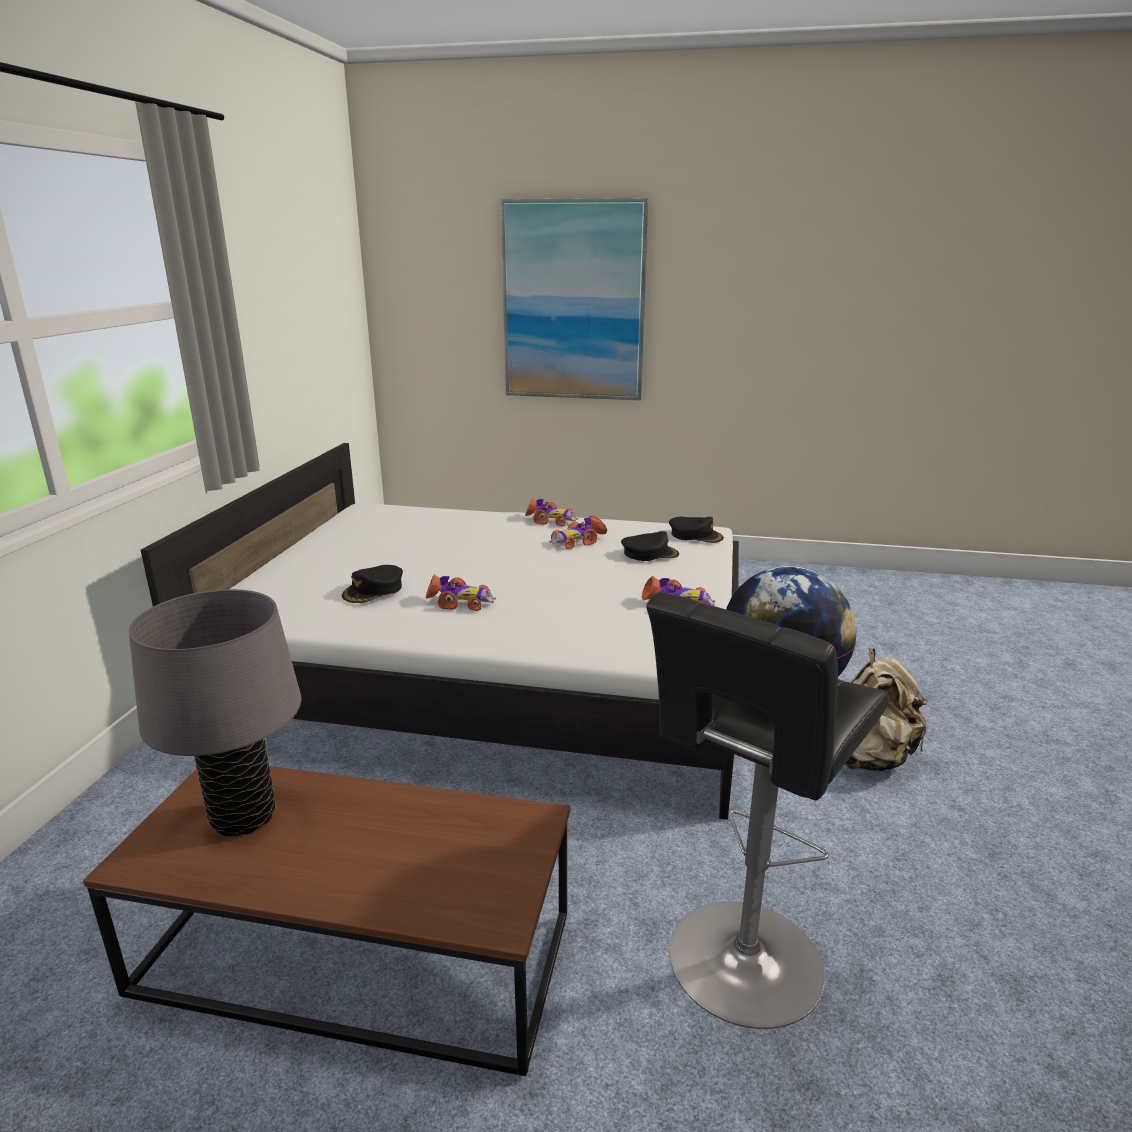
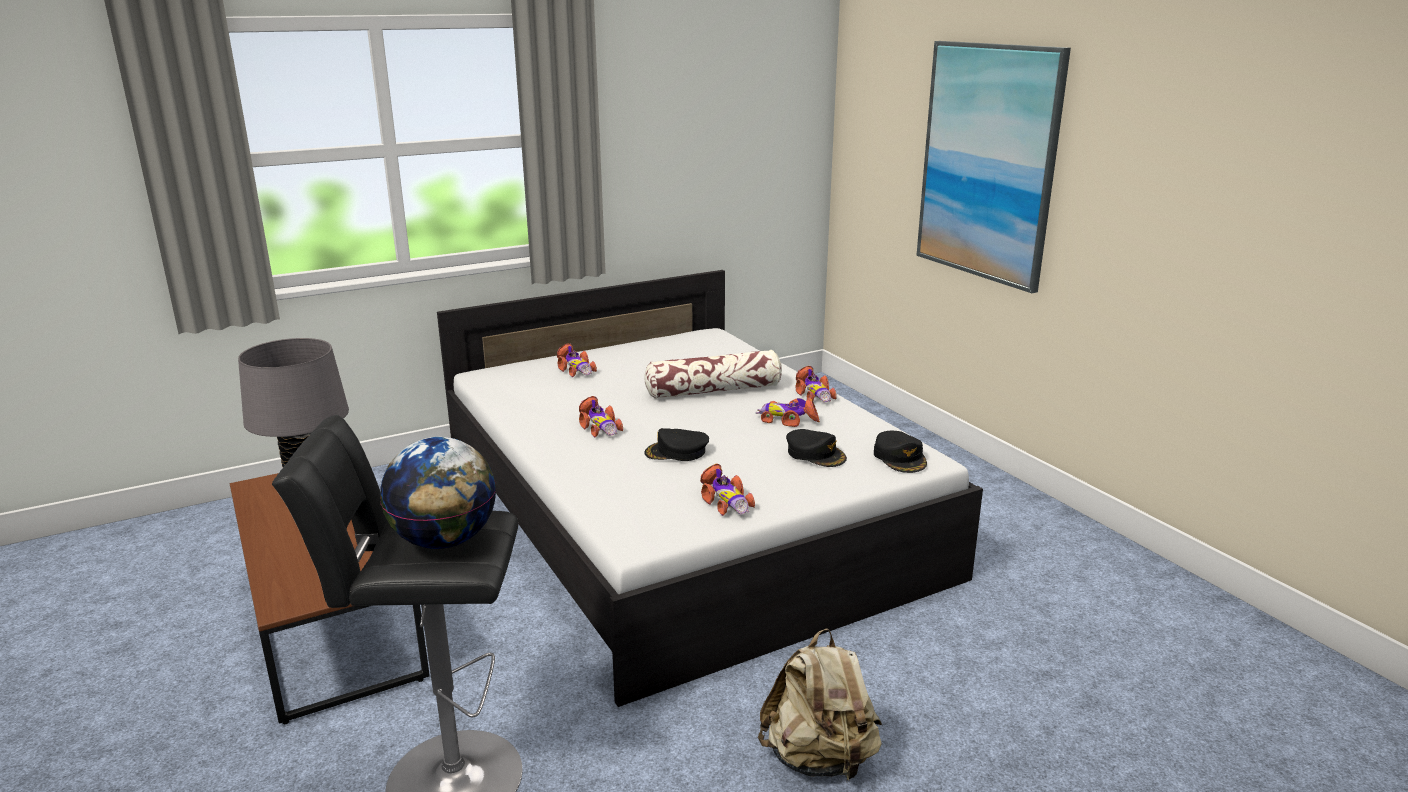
camera: 50 degrees right, 0 degrees up
(316, 571) = (575, 369): none -> toy car
(374, 590) = (571, 395): black cap -> black cap (676, 452)
(476, 543) = (714, 390): none -> pillow

